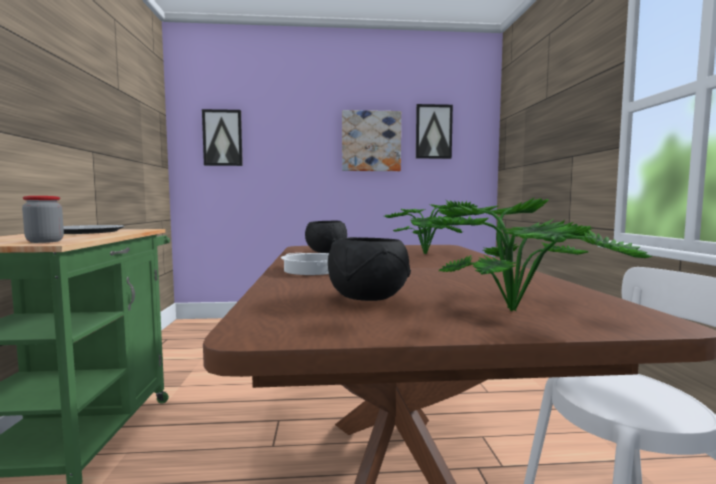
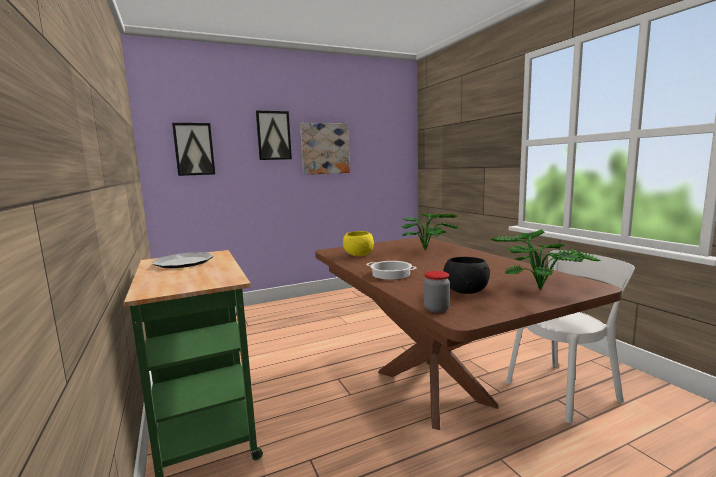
camera: 20 degrees left, 5 degrees up
(45, 241) = (217, 280): jar -> jar (436, 309)
(326, 252) = (358, 255): black bowl -> yellow bowl
(433, 132) = (372, 139): picture -> picture (273, 135)

